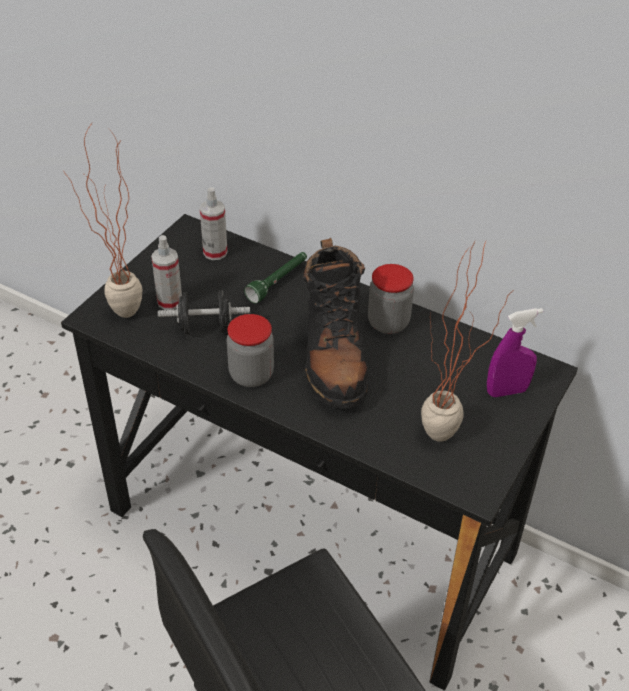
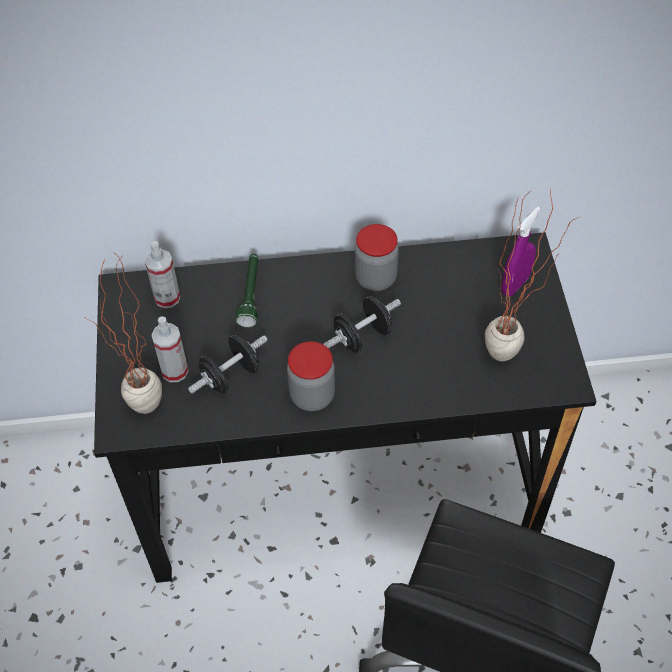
camera: 35 degrees left, 10 degrees up
(334, 357) = (362, 337): black boot -> black dumbbell

